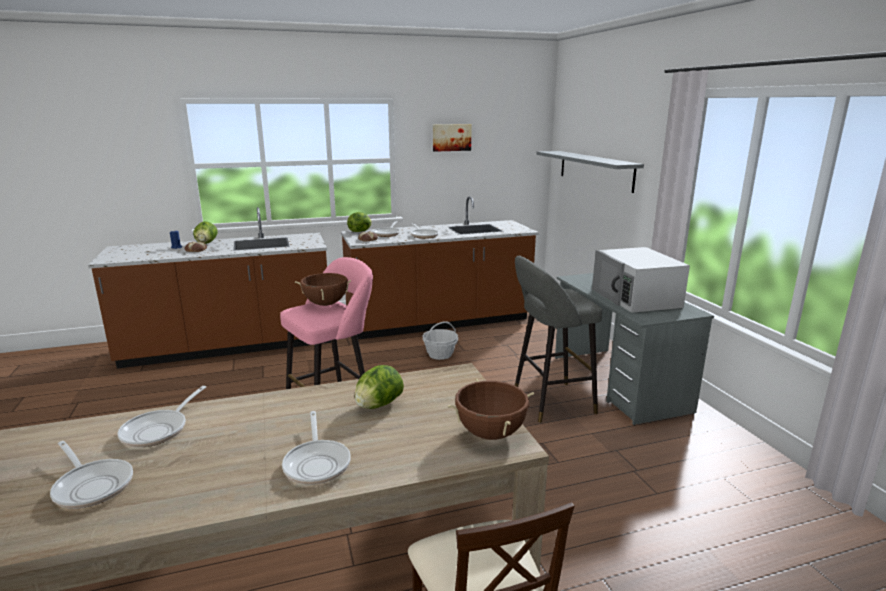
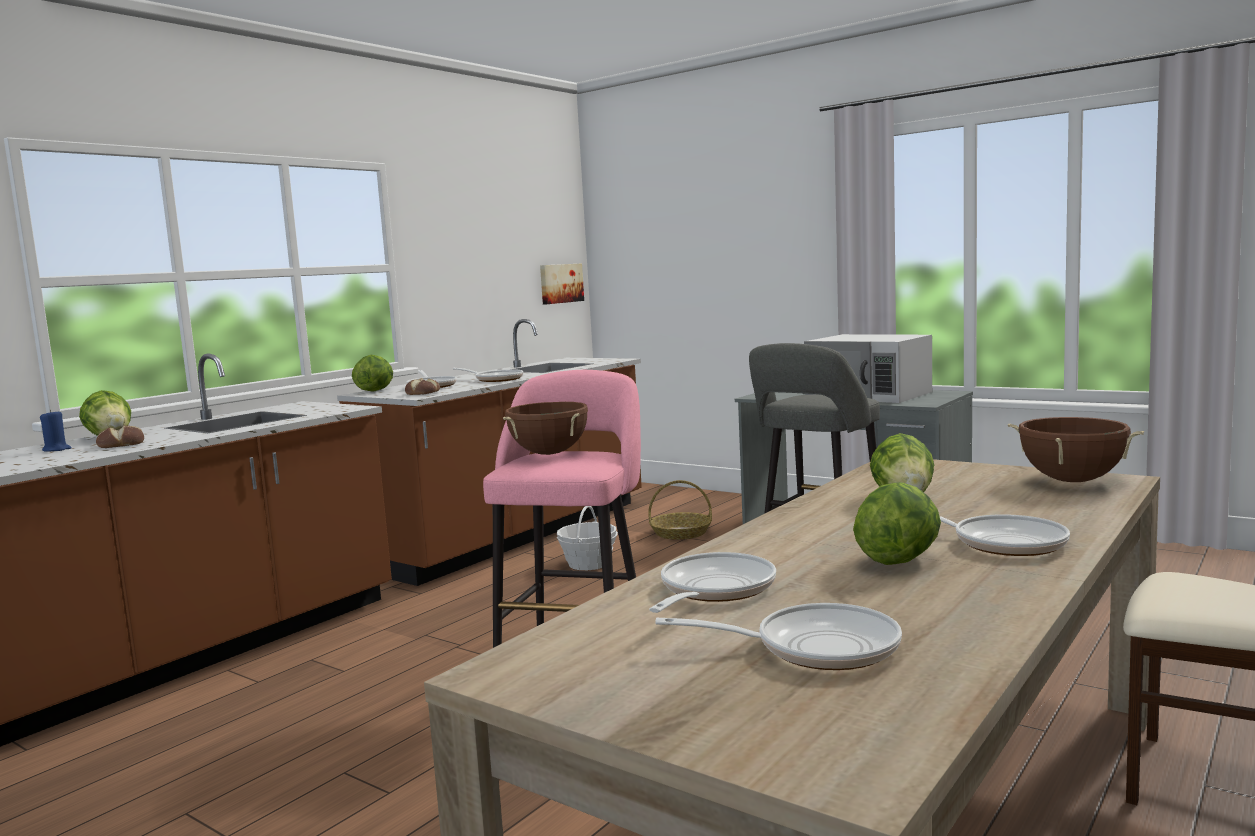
camera: 35 degrees left, 10 degrees down
(159, 430) = (713, 590): frying pan -> frying pan turned 135 degrees counterclockwise
(253, 450) = (898, 560): none -> lettuce
(451, 137) = (468, 230): picture -> picture (560, 283)
(516, 350) = (681, 533): none -> basket
(595, 170) = (692, 262): grey shelf -> none

